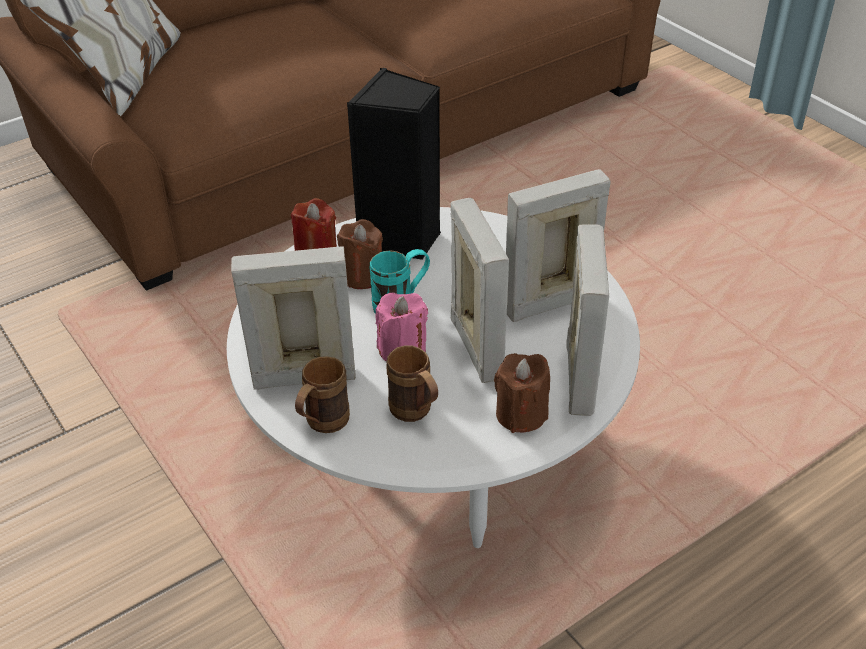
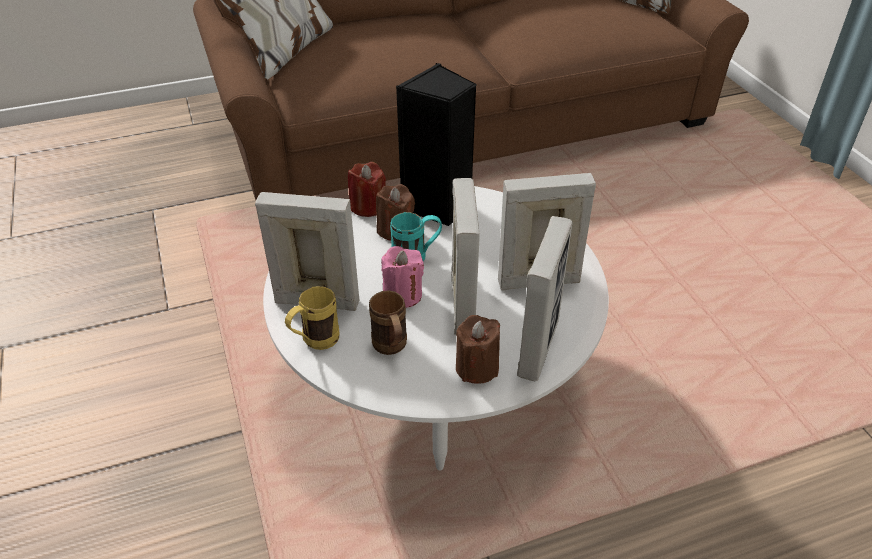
camera: 15 degrees right, 0 degrees up
(322, 425) = (314, 342): brown mug -> yellow mug

